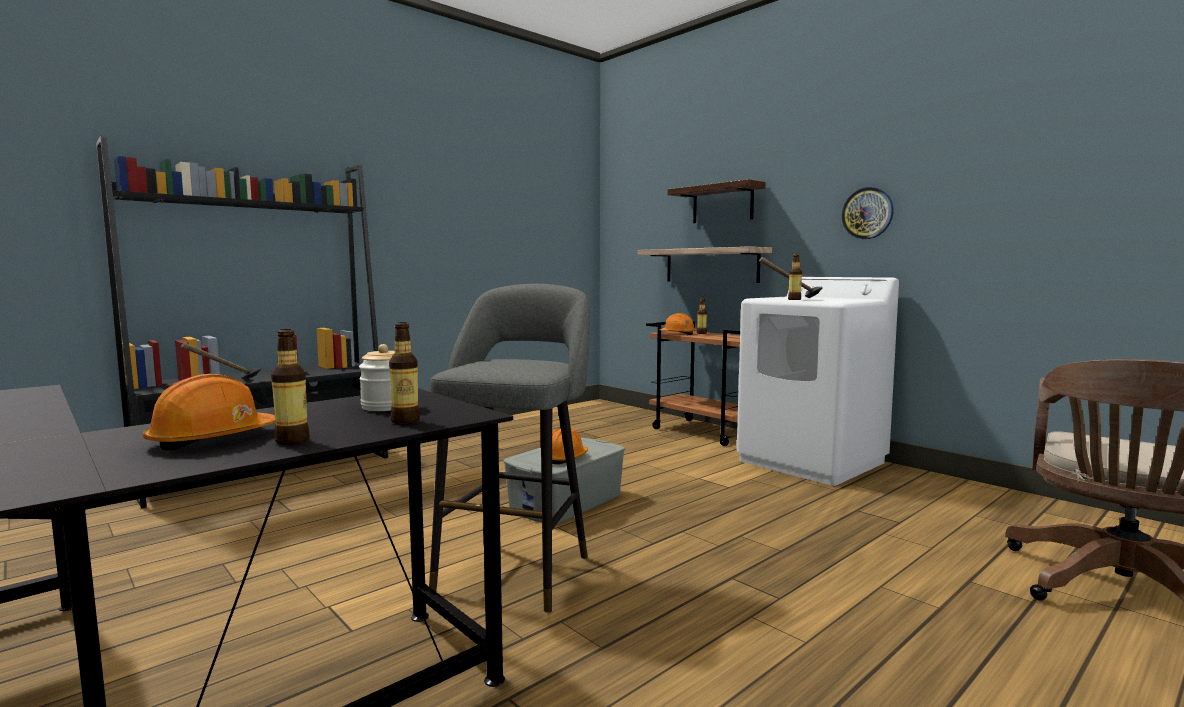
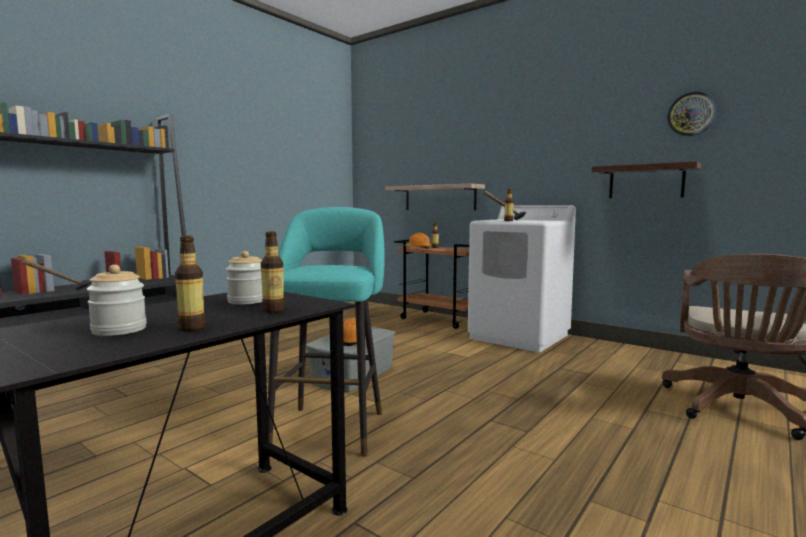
camera: 10 degrees left, 0 degrees up
(212, 439) = (119, 330): orange hard hat -> jar
(517, 569) = (330, 426): grey stool -> turquoise stool
(722, 204) = (447, 153): shelf -> shelf (646, 181)
(867, 213) = (553, 160): wall clock -> wall clock (691, 114)

